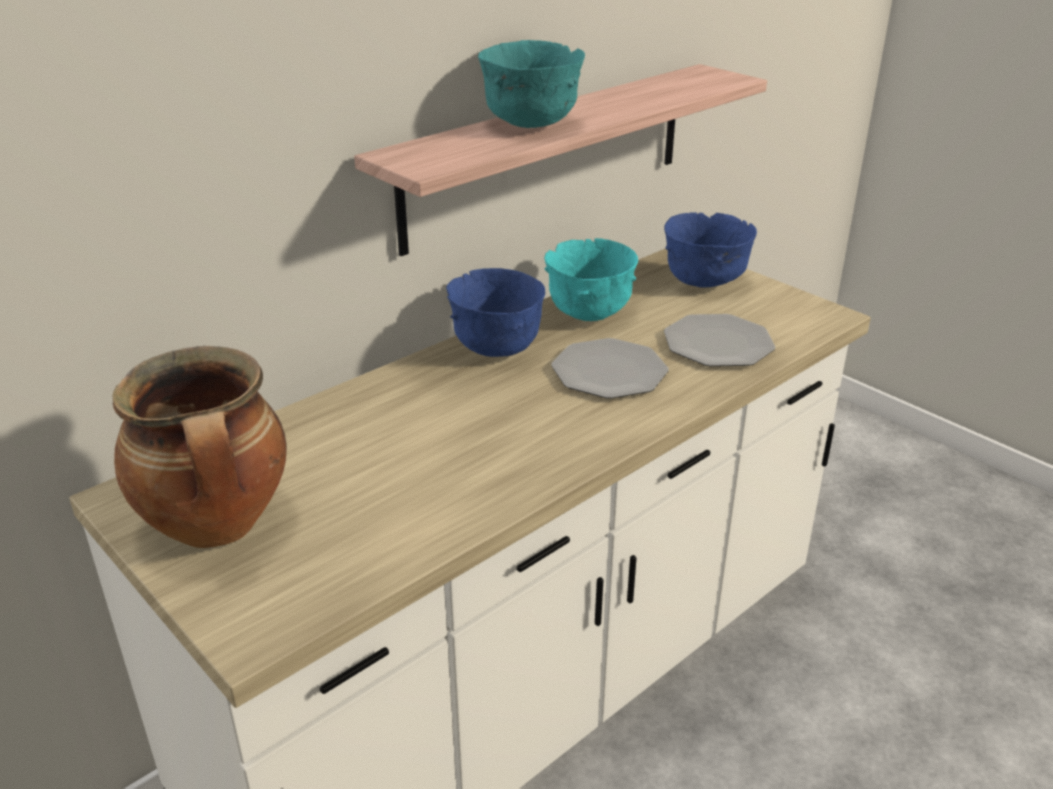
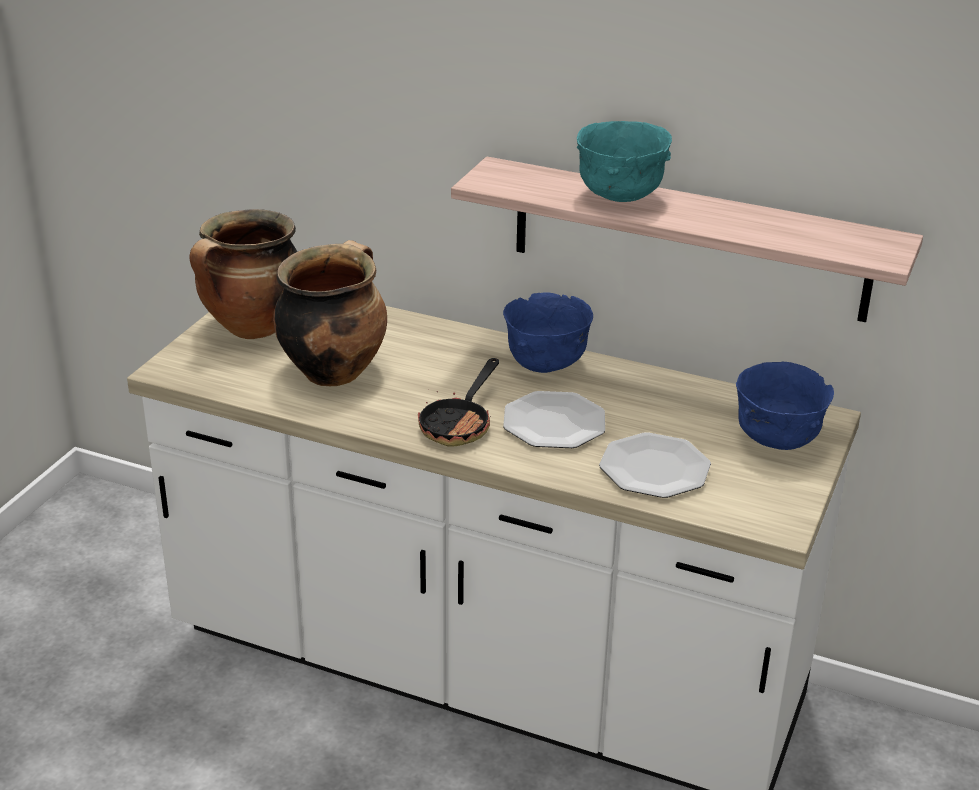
camera: 65 degrees right, 0 degrees up
(389, 483) = (333, 370): none -> cooking pot
(575, 424) = (460, 424): none -> frying pan
(589, 314) = (648, 393): turquoise bowl -> none

